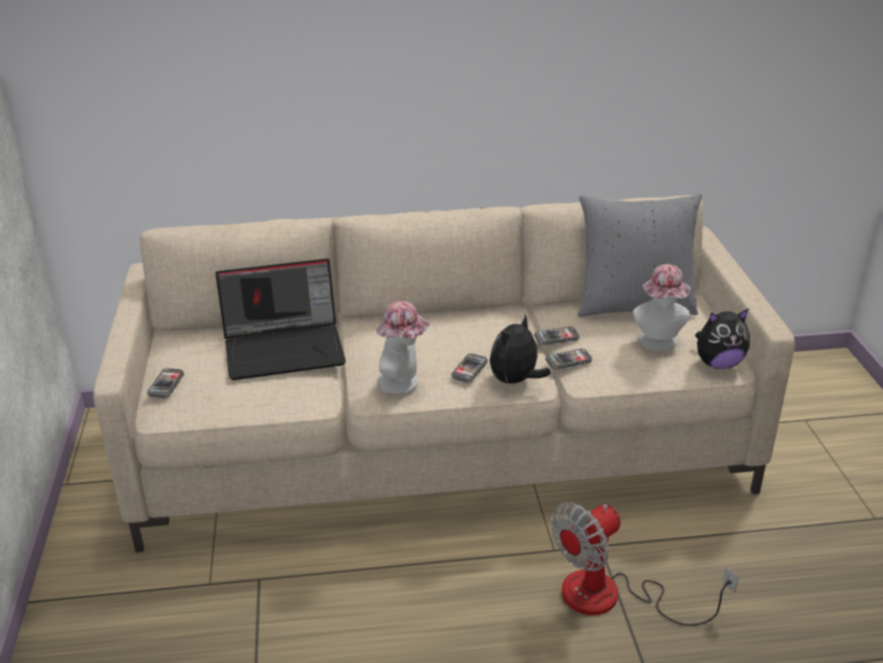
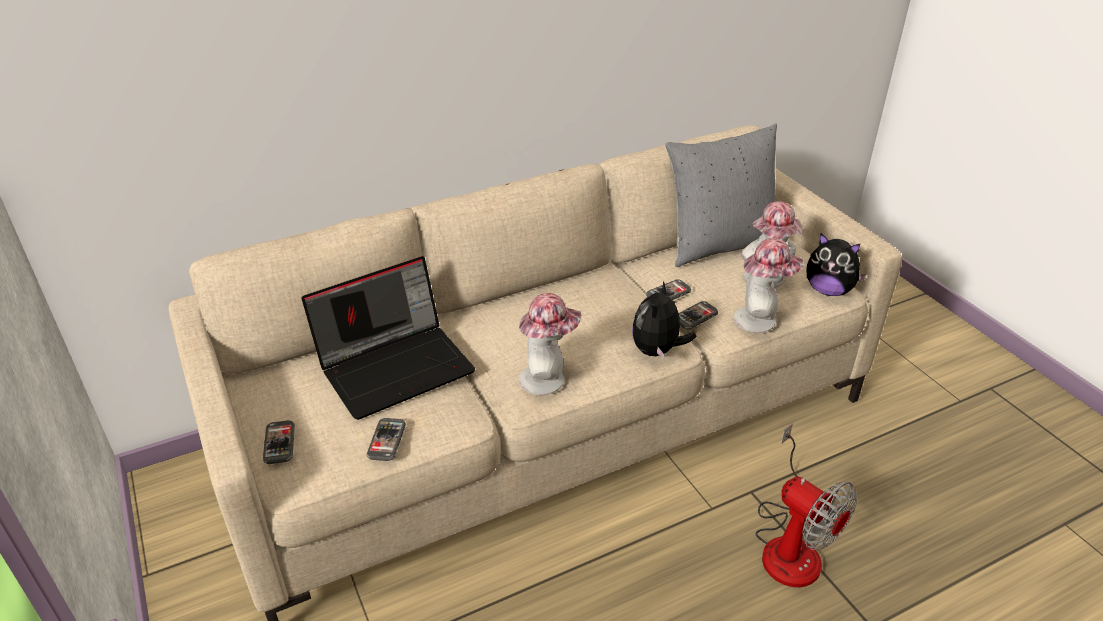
camera: 20 degrees left, 5 degrees up
(469, 369) = (606, 348): phone -> phone (386, 440)
(612, 597) = (790, 544): fan -> fan turned 75 degrees counterclockwise
(629, 374) = (760, 320): none -> hat
(718, 364) = (828, 290): plush toy -> plush toy turned 60 degrees clockwise

